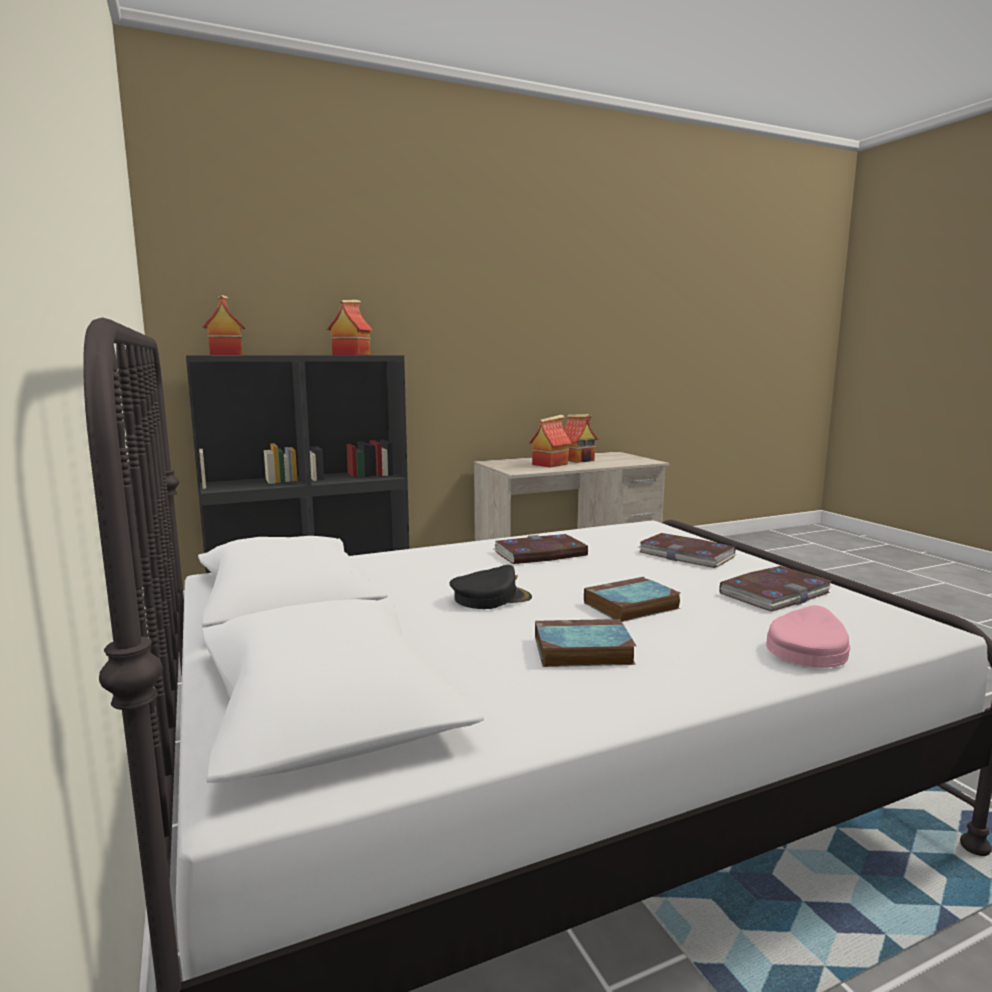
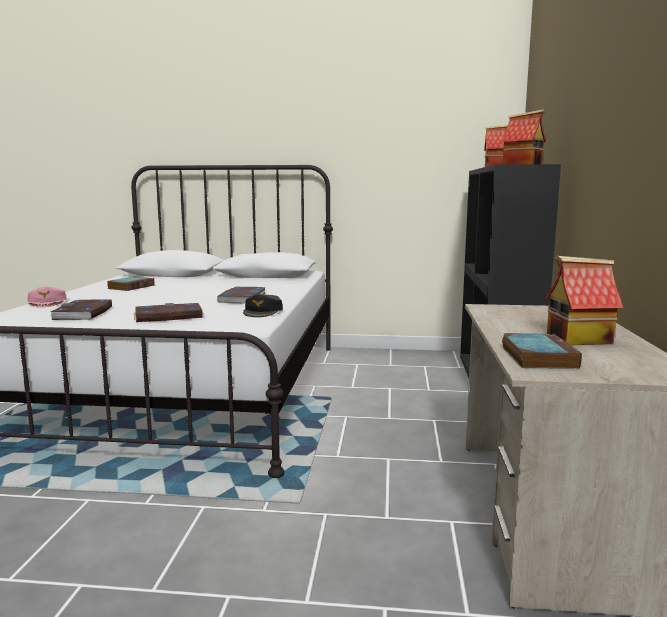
camera: 120 degrees right, 0 degrees up
(490, 598) = (202, 286): black cap -> black cap (263, 311)
(550, 464) = (537, 323): toy house -> none
(630, 606) = (142, 296): book -> book (537, 356)

